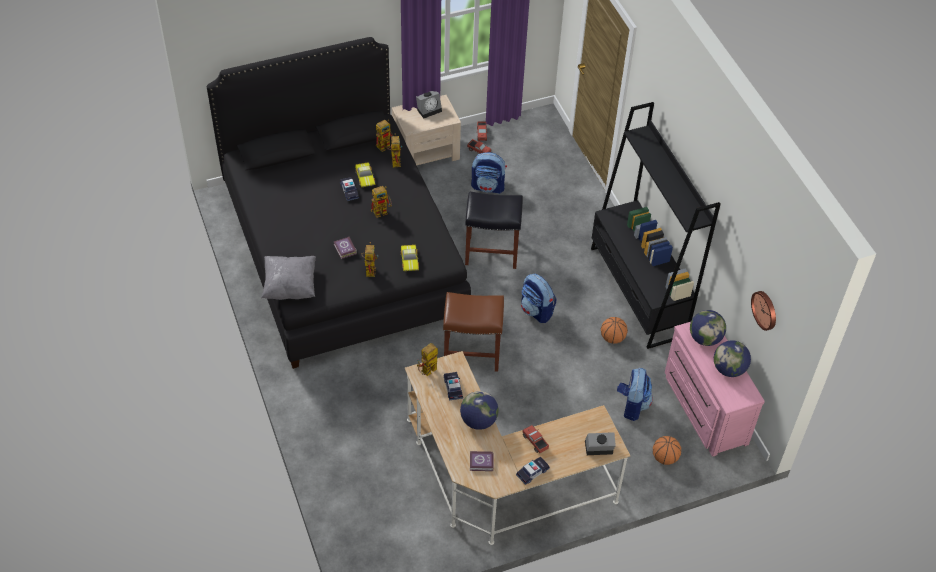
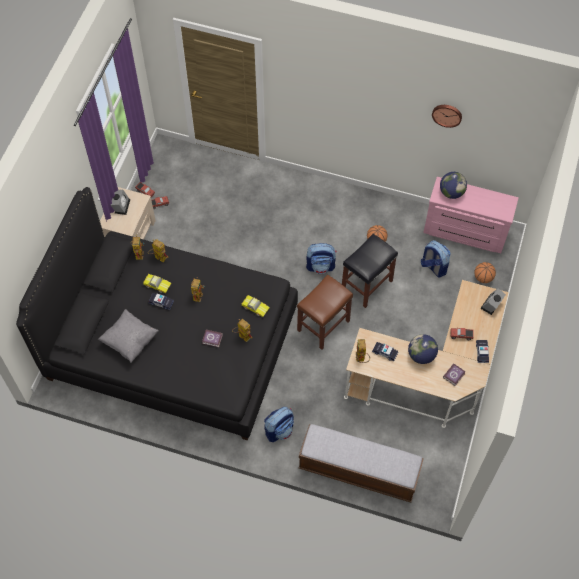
camera: 50 degrees left, 10 degrees up
(290, 286) = (215, 394): grey pillow -> grey pillow (130, 341)
(336, 479) = (358, 471): none -> bench
(488, 186) = (195, 220): backpack -> backpack (279, 430)
(492, 252) = (252, 257): black stool -> black stool (367, 284)
(638, 292) = (353, 202): black bookcase -> none
(729, 369) = (483, 197): globe -> none
(765, 310) = (497, 146): wall clock -> wall clock (447, 114)

